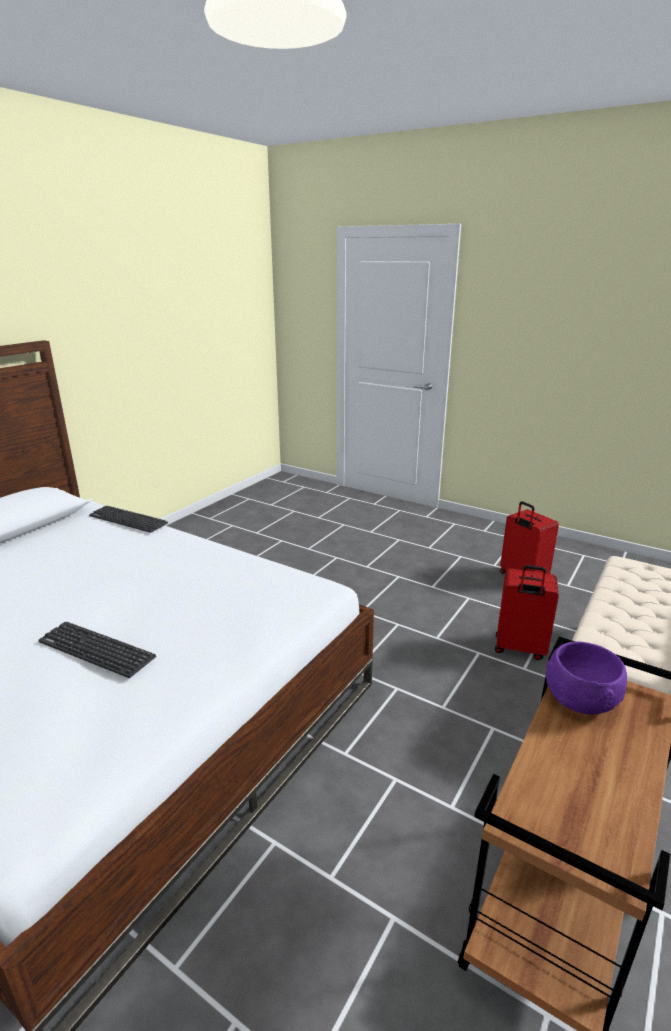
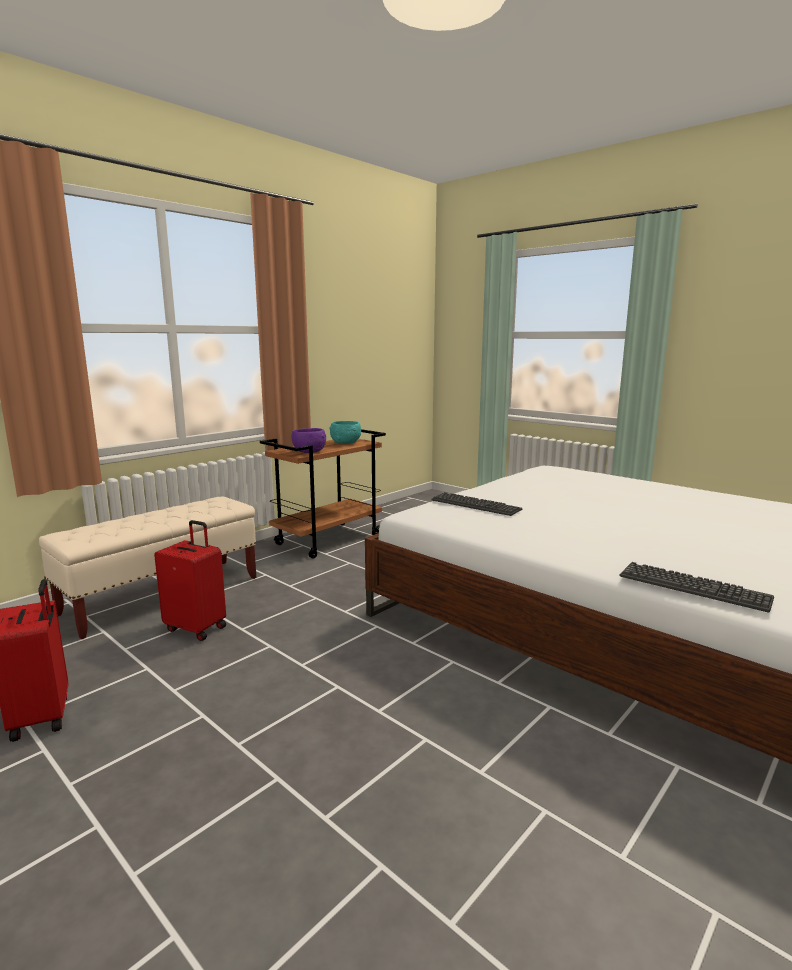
camera: 170 degrees left, 10 degrees down
(96, 649) = (574, 494): keyboard -> keyboard (475, 505)
(573, 801) = (346, 443): none -> turquoise bowl

